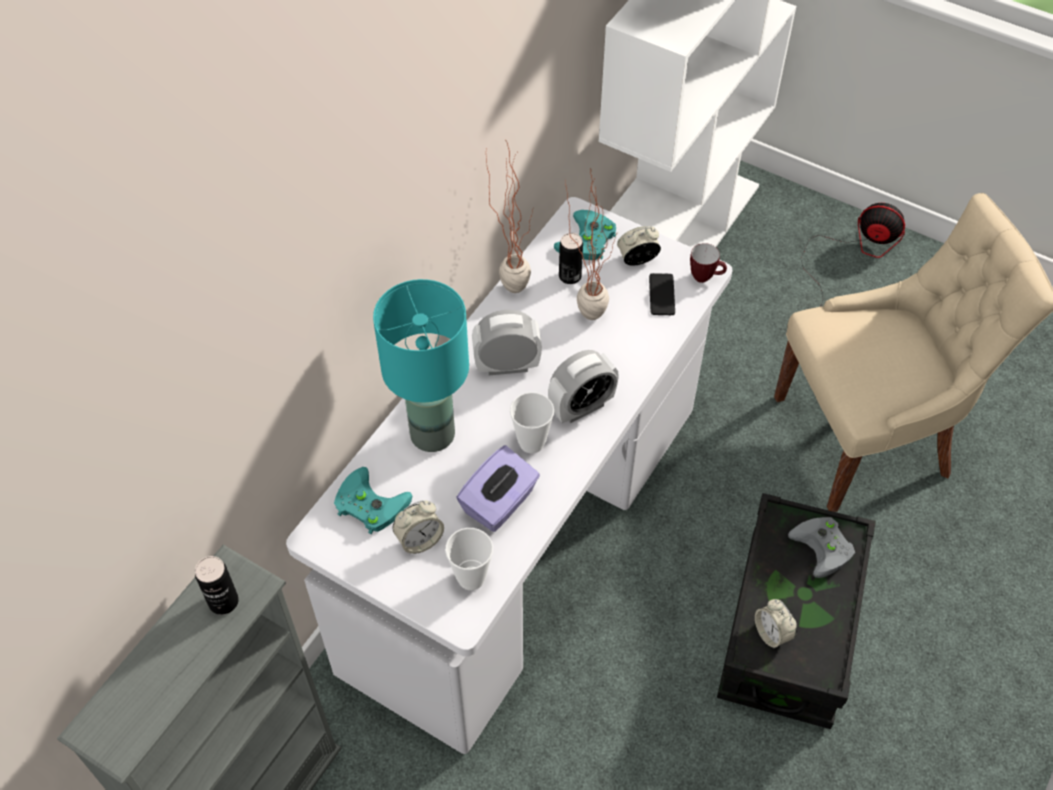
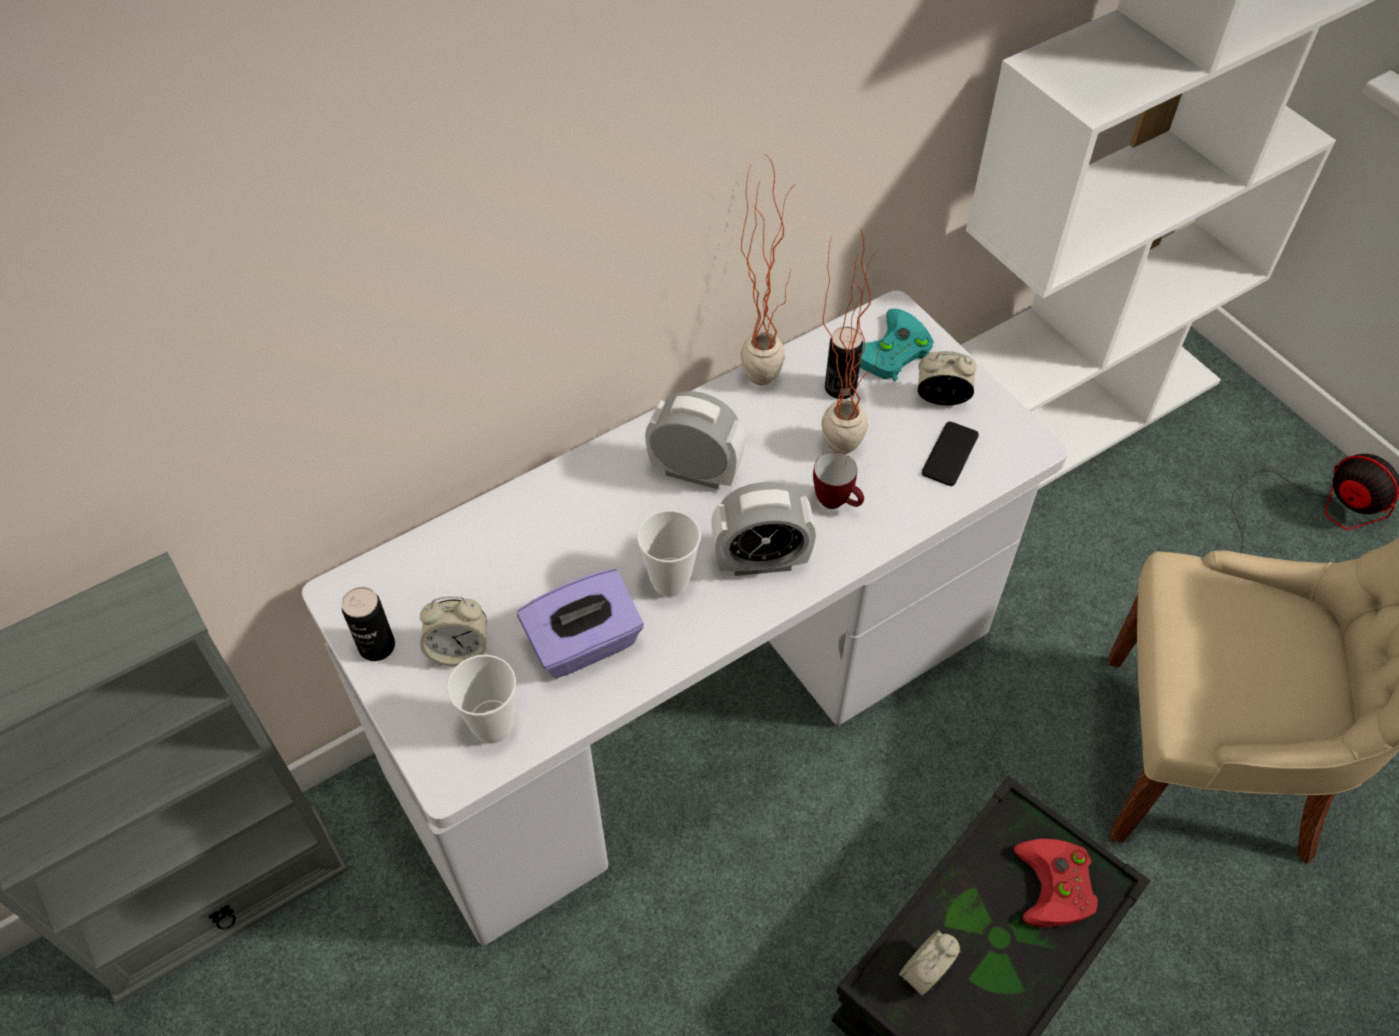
camera: 25 degrees right, 0 degrees up
(223, 601) = (119, 623): can -> can (377, 646)
(368, 504) = (424, 579): turquoise game controller -> none
(432, 435) = (551, 523): turquoise table lamp -> none
(705, 277) = (1023, 453): mug -> mug (837, 503)
(772, 633) = (925, 972): alarm clock -> alarm clock turned 45 degrees clockwise
(825, 548) = (1058, 888): grey game controller -> red game controller

